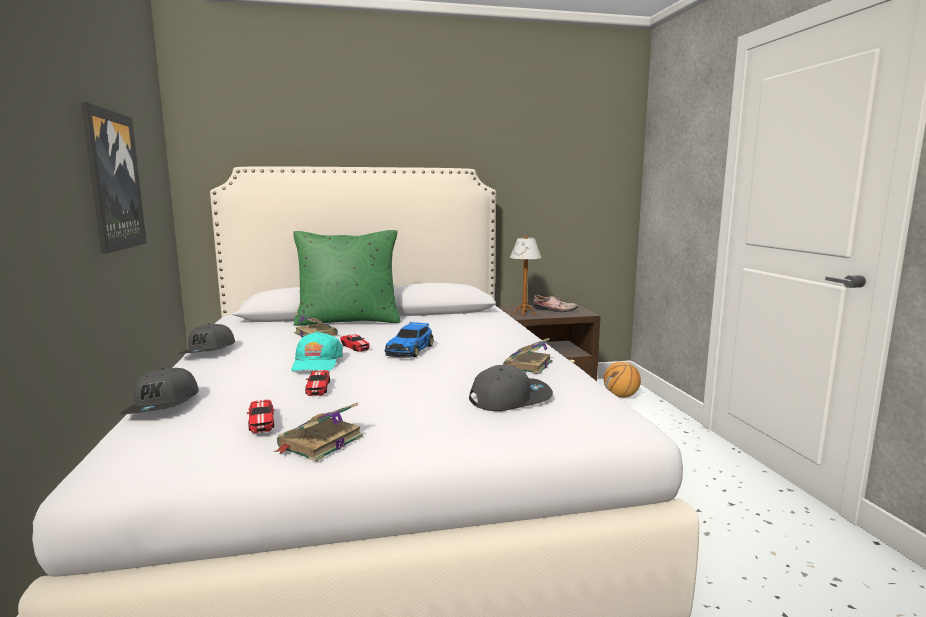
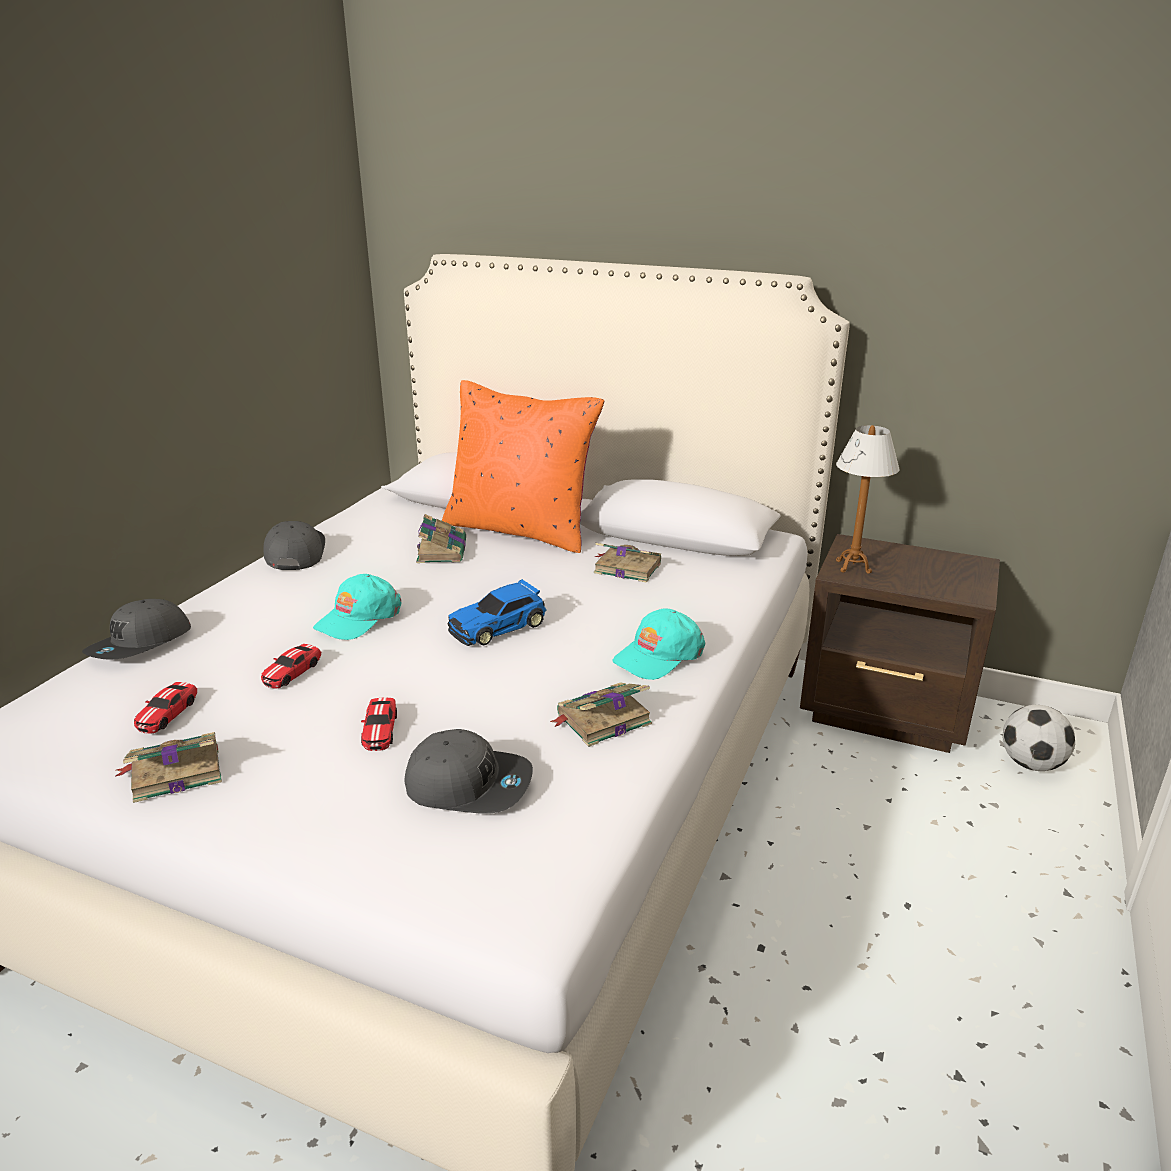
camera: 35 degrees right, 15 degrees up
(113, 181) = (217, 307): picture -> none
(209, 351) = (294, 553): grey cap -> grey cap turned 135 degrees clockwise
(348, 321) = (521, 529): green pillow -> orange pillow
(355, 347) = (445, 596): toy car -> toy car (380, 729)
(435, 323) = (626, 568): none -> book
(510, 343) = (658, 655): none -> turquoise cap
(554, 310) = (924, 571): shoe -> none
(621, 396) = (1031, 764): basketball -> football

